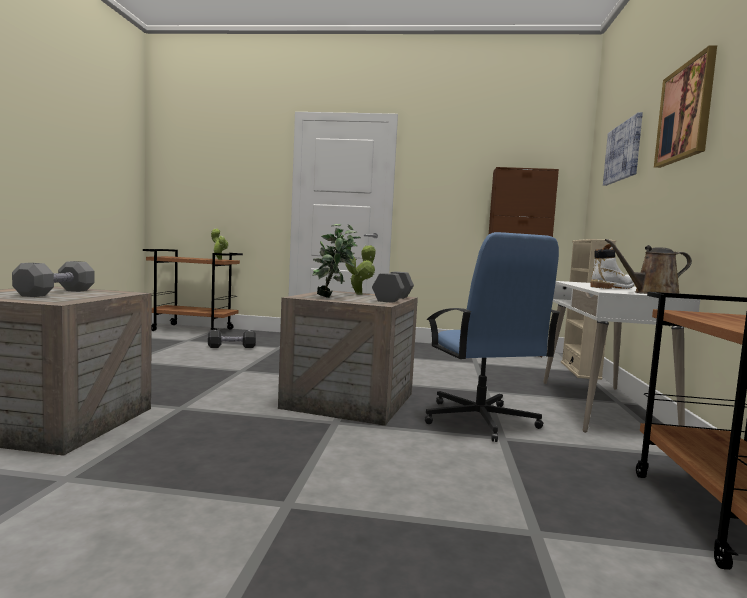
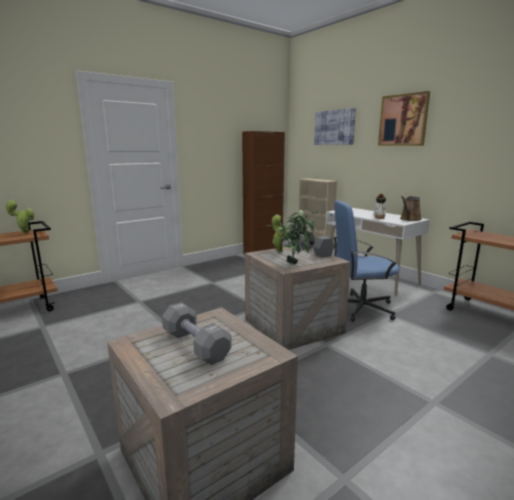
camera: 45 degrees left, 10 degrees up
(231, 347) = (104, 316): black dumbbell -> none
(479, 420) = (360, 308): blue office chair -> blue office chair turned 150 degrees clockwise

